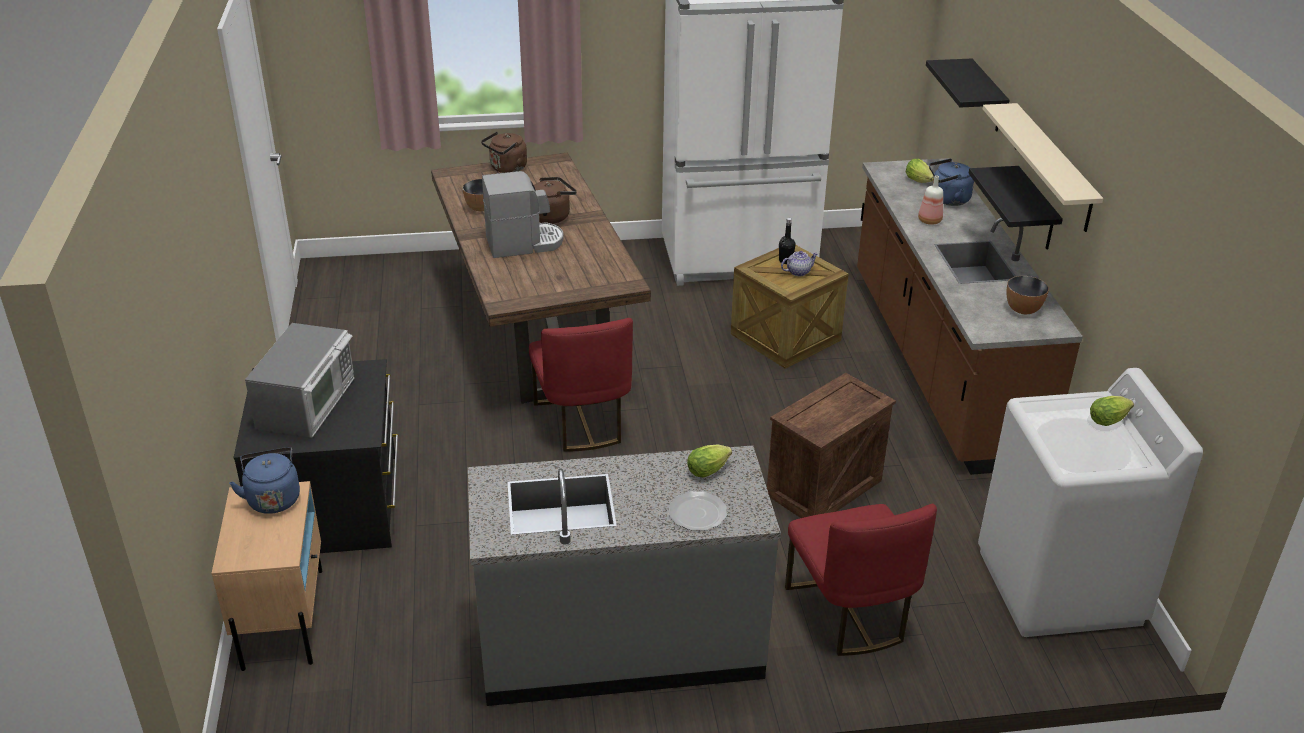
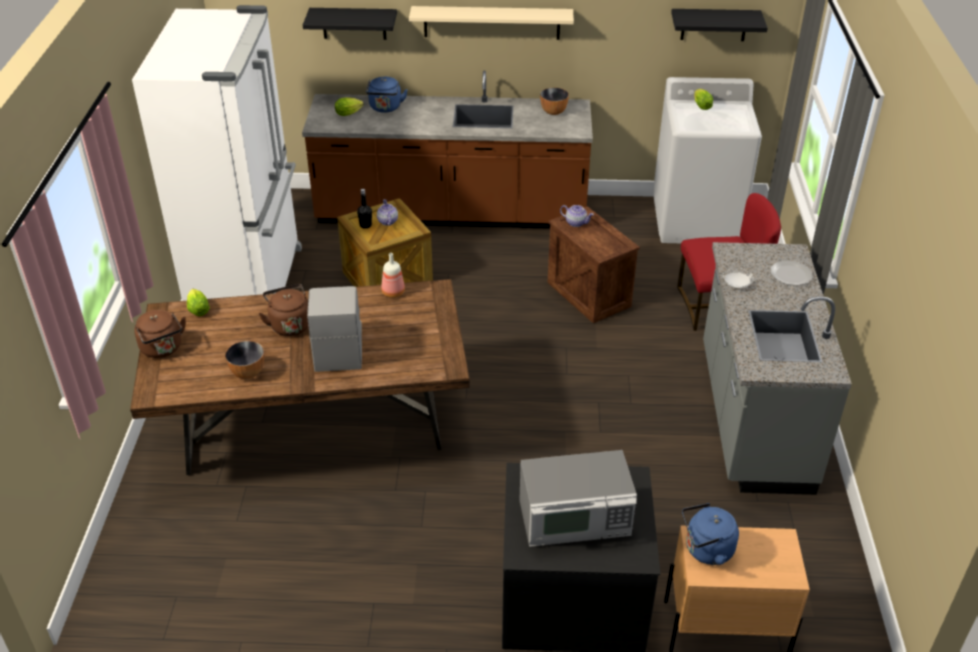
camera: 80 degrees left, 5 degrees up
(308, 403) = (575, 519): microwave -> microwave turned 150 degrees clockwise
(582, 422) = (479, 412): red chair -> none
(660, 465) = (737, 284): none -> white plate
(710, 470) = (742, 263): lettuce -> lettuce (198, 309)
(851, 393) = (576, 223): none -> teapot
(929, 221) = (416, 122): bottle -> bottle (393, 293)
(1036, 210) = (479, 61): black shelf -> black shelf (714, 24)

